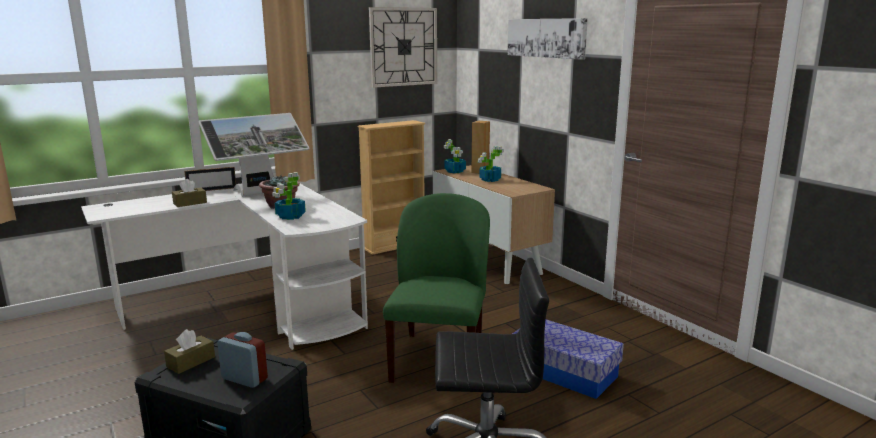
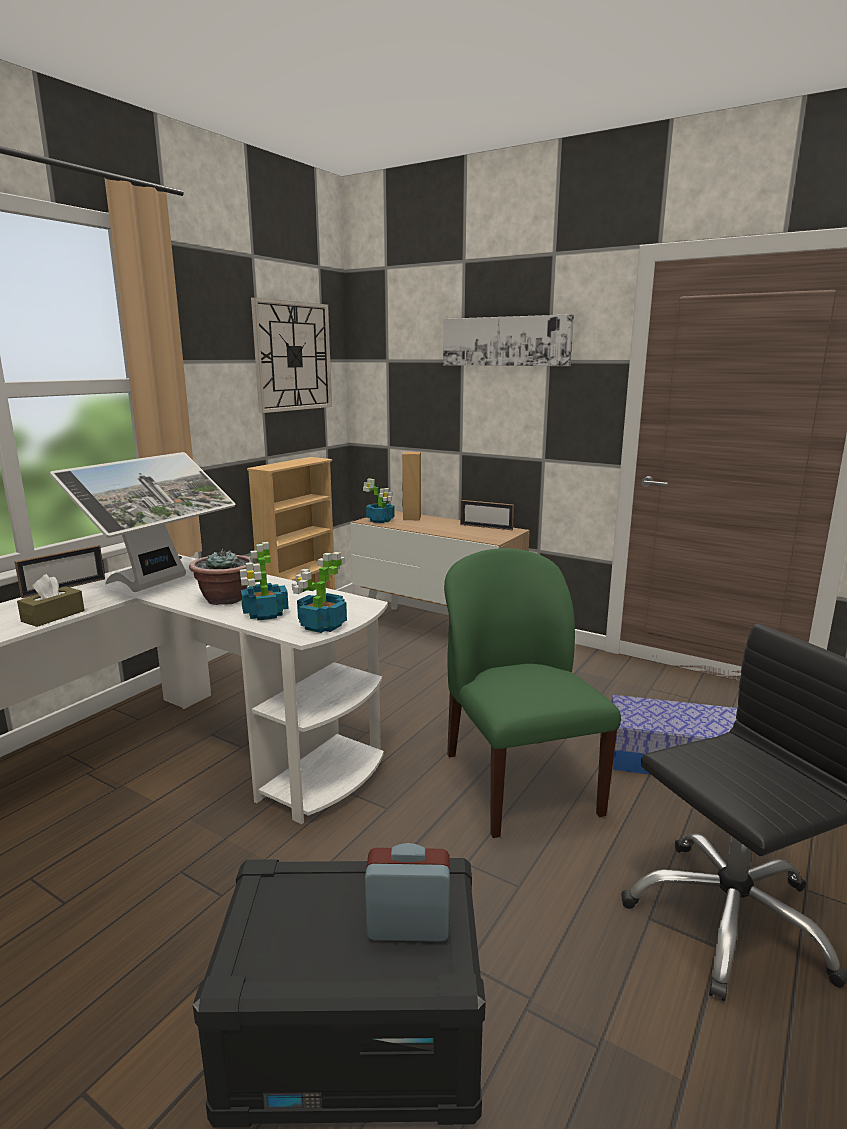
camera: 25 degrees left, 0 degrees up
(191, 362) = (273, 922): brown tissue box -> none
(489, 180) = (439, 526): potted plant -> potted plant (321, 625)
(524, 184) = (486, 527): none -> picture frame

